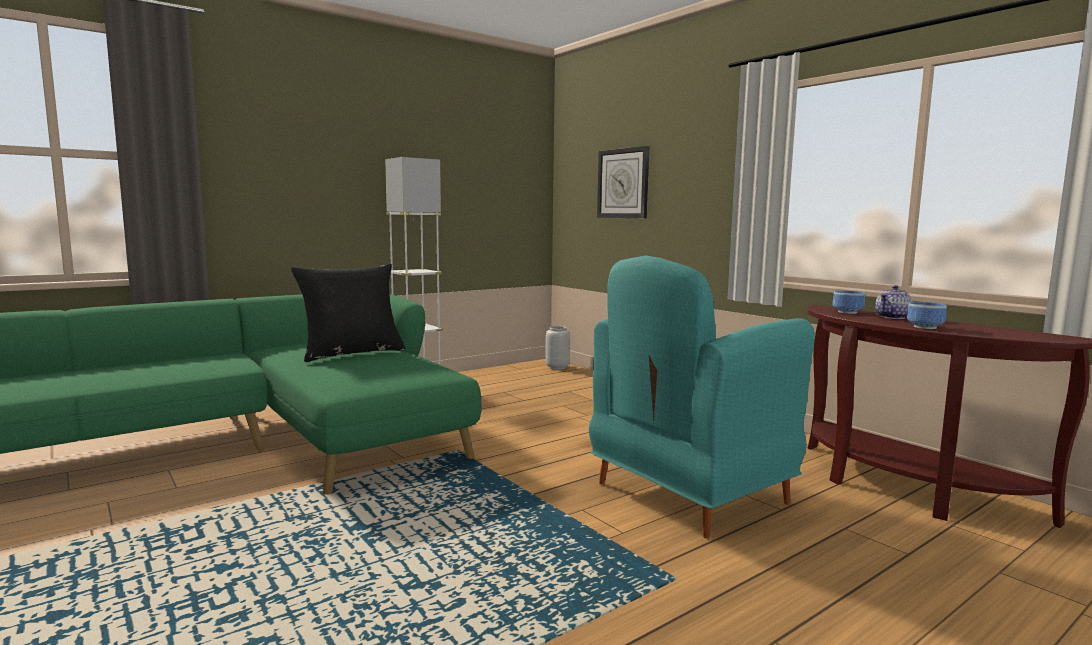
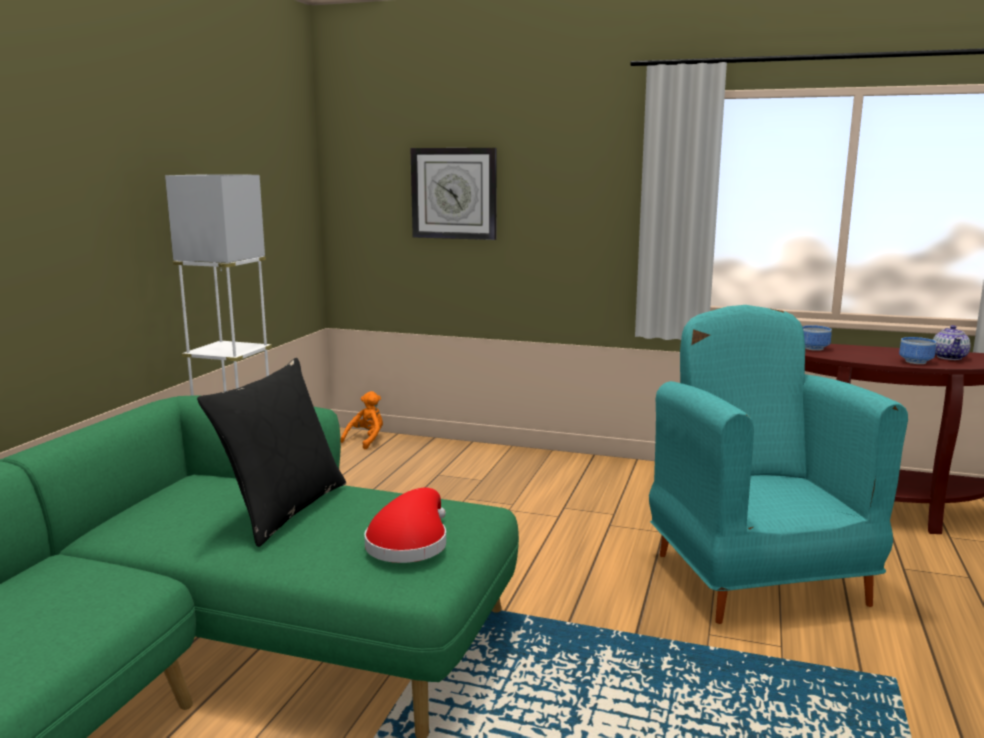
camera: 35 degrees left, 5 degrees up
(371, 375) = (409, 543): none -> red hat
(557, 367) = (366, 440): grey vase -> orange plush toy
(688, 494) = (757, 577): turquoise armchair -> turquoise armchair turned 150 degrees clockwise
(893, 317) = (859, 350): teapot -> teapot (949, 357)

